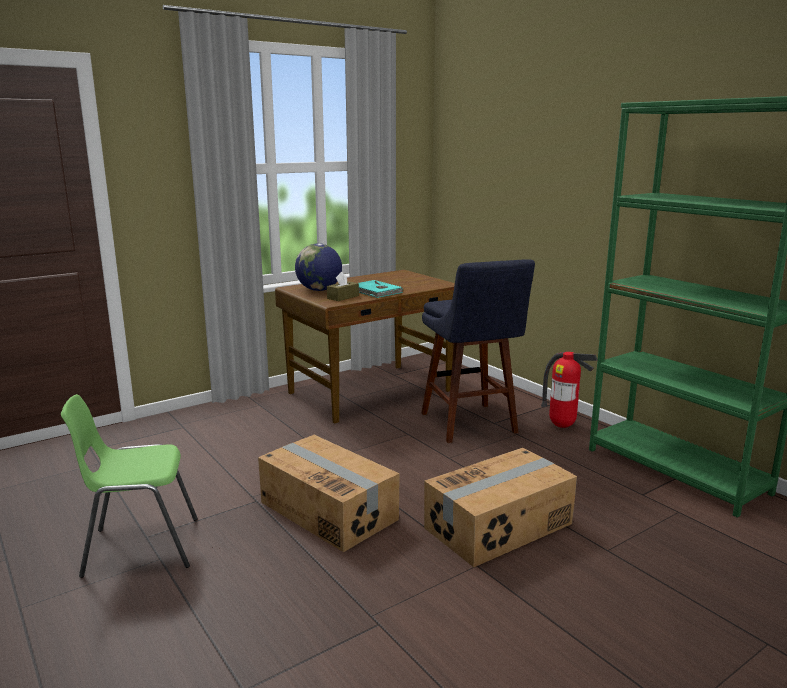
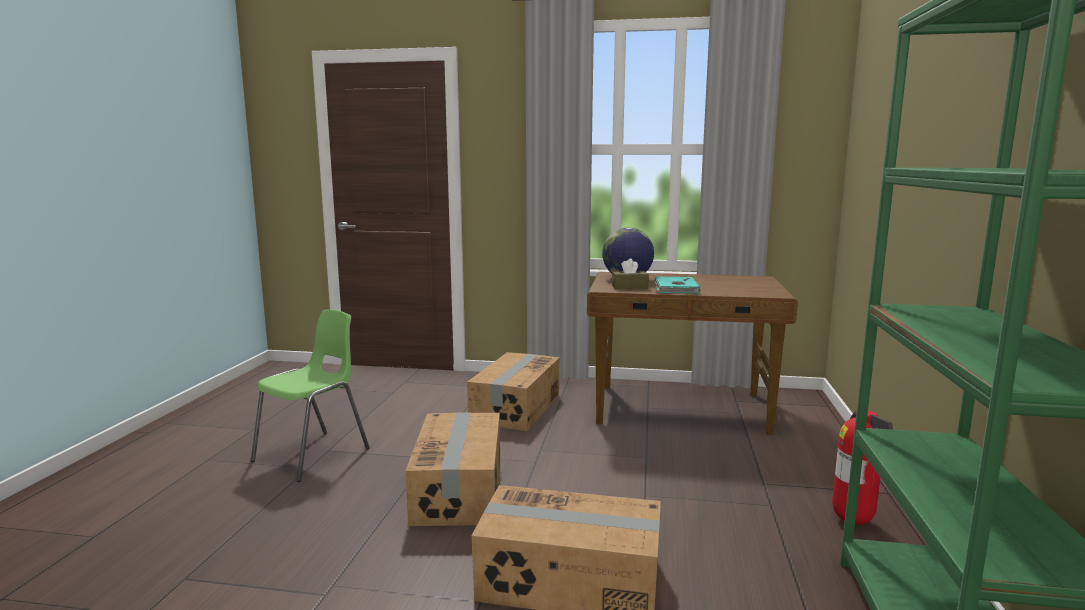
camera: 45 degrees right, 5 degrees down
(140, 547) = (314, 455): green chair -> green chair turned 90 degrees clockwise
(249, 434) = (515, 408): none -> cardboard box
(471, 425) = (730, 475): blue stool -> none

